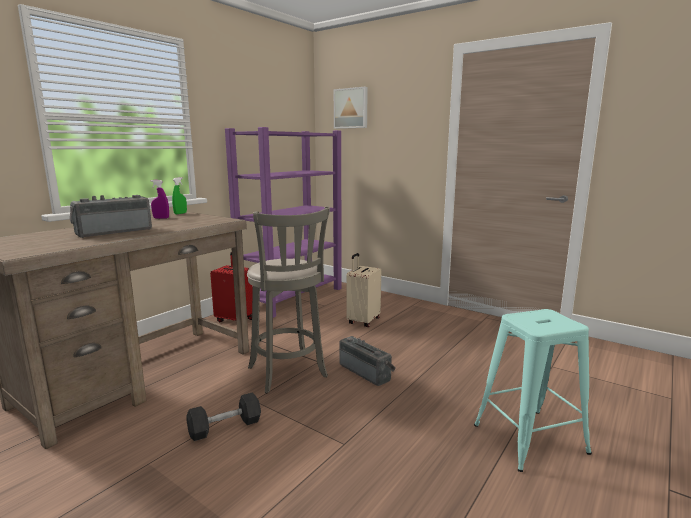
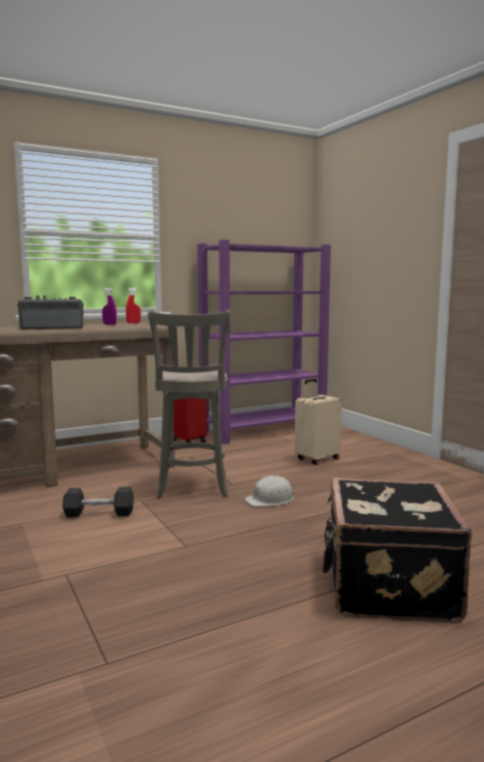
camera: 25 degrees right, 5 degrees down
(180, 213) = (133, 323): green spray bottle -> red spray bottle
(351, 108) = (348, 219): picture -> none
(366, 371) = (271, 499): radio -> white hard hat
(529, 438) = (386, 586): turquoise stool -> black suitcase

